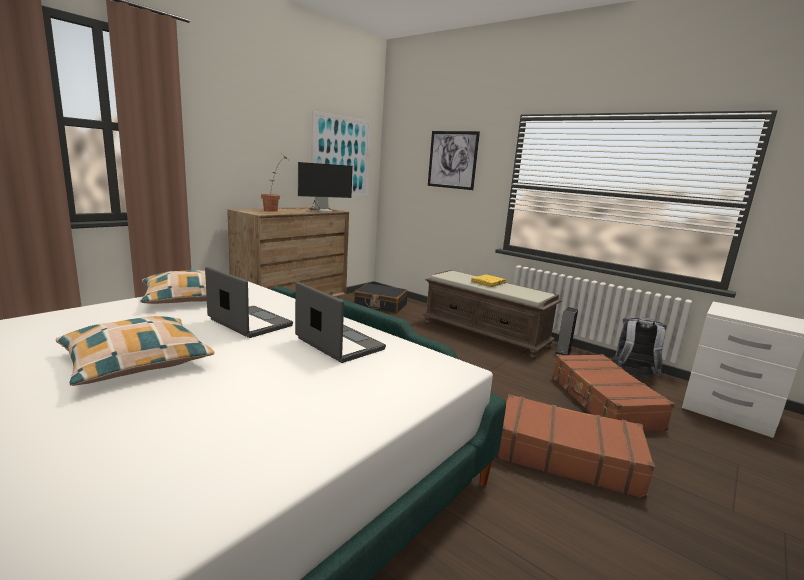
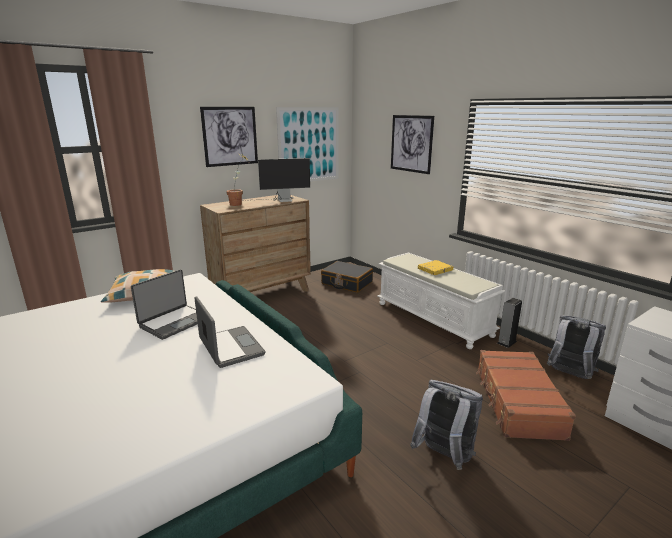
camera: 15 degrees right, 5 degrees up
(136, 361) = (75, 358): pillow -> none
(248, 323) = (174, 322): laptop -> laptop turned 75 degrees clockwise
(264, 135) = (230, 136): none -> picture
(485, 335) = (434, 319): brown bench -> white bench
(566, 456) = (444, 456): brown suitcase -> grey backpack

